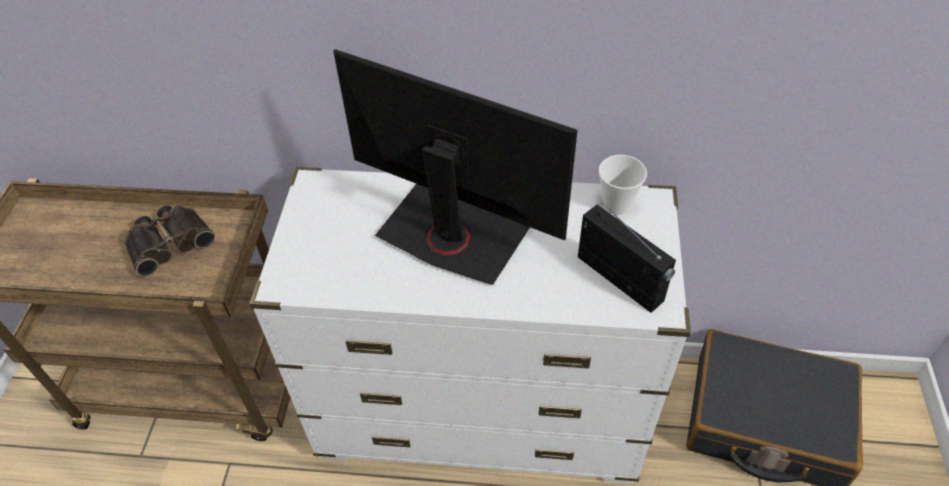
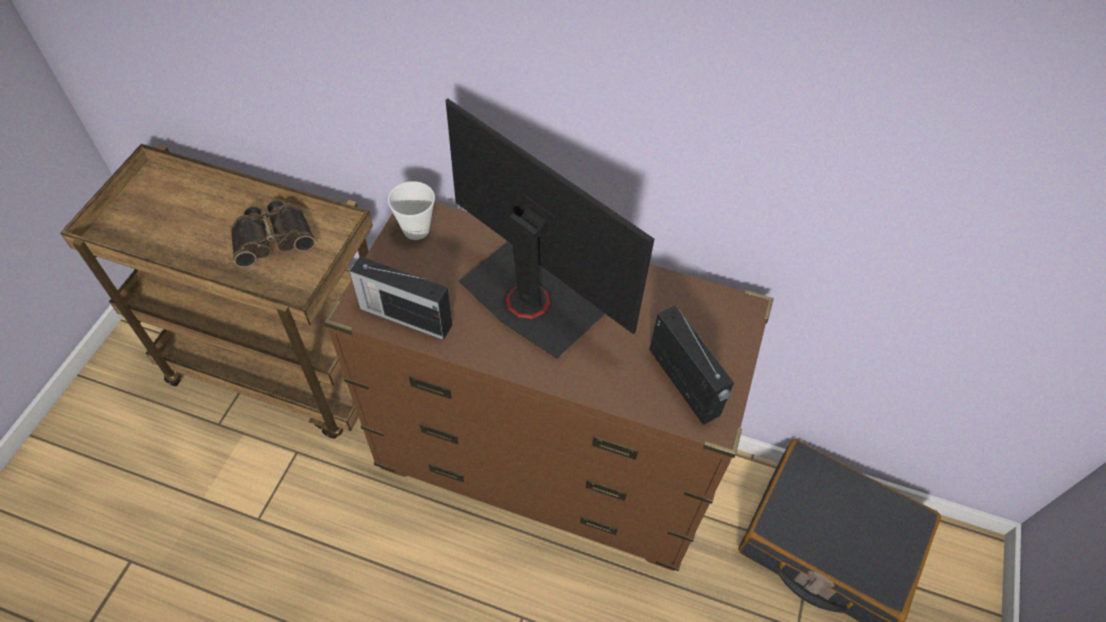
camera: 10 degrees right, 5 degrees up
(330, 279) = (404, 316): none -> radio
(480, 410) = (546, 461): white dresser -> brown dresser
(616, 205) = (706, 304): cup -> cup (416, 230)

